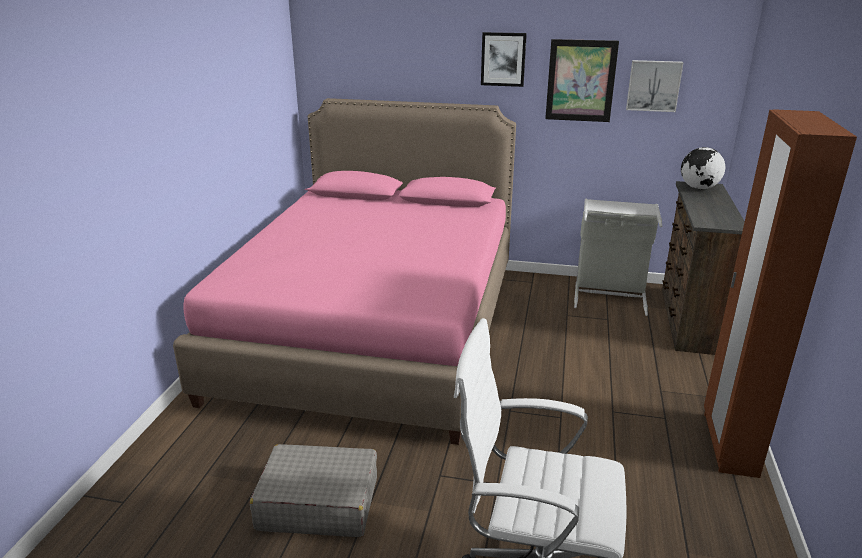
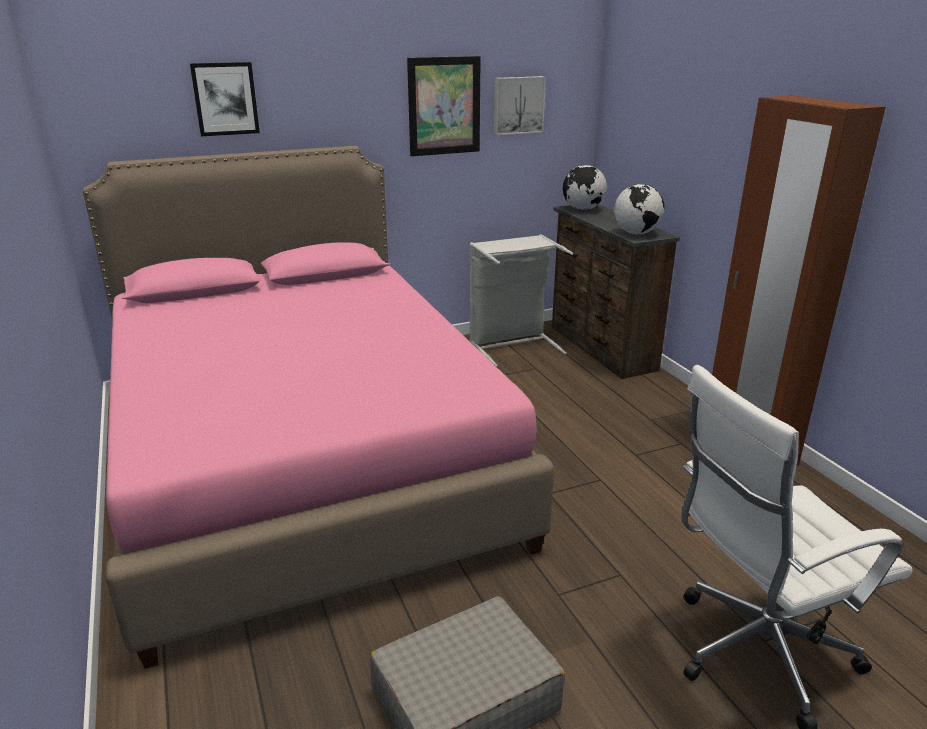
camera: 35 degrees left, 0 degrees up
(503, 59) = (353, 86): picture -> picture (225, 99)
(711, 219) = (636, 233): none -> globe

